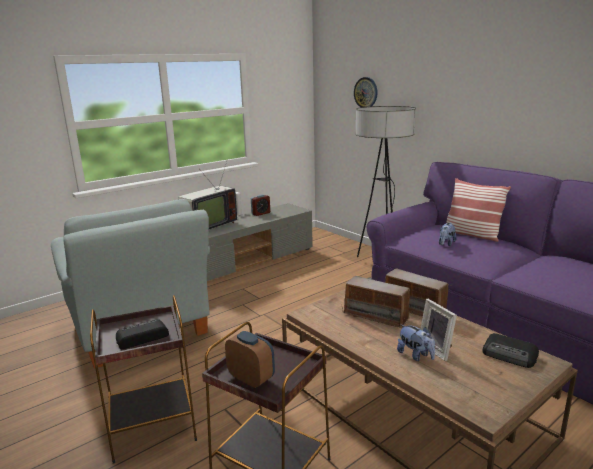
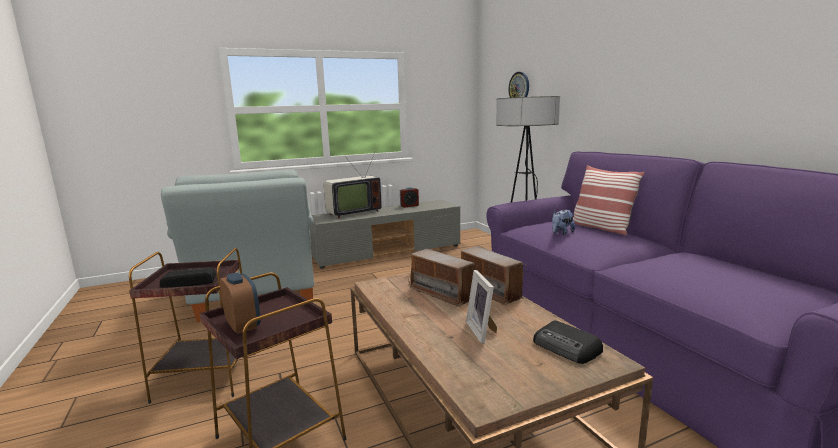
camera: 15 degrees right, 5 degrees down
(415, 355) = (452, 334): plush toy -> none

